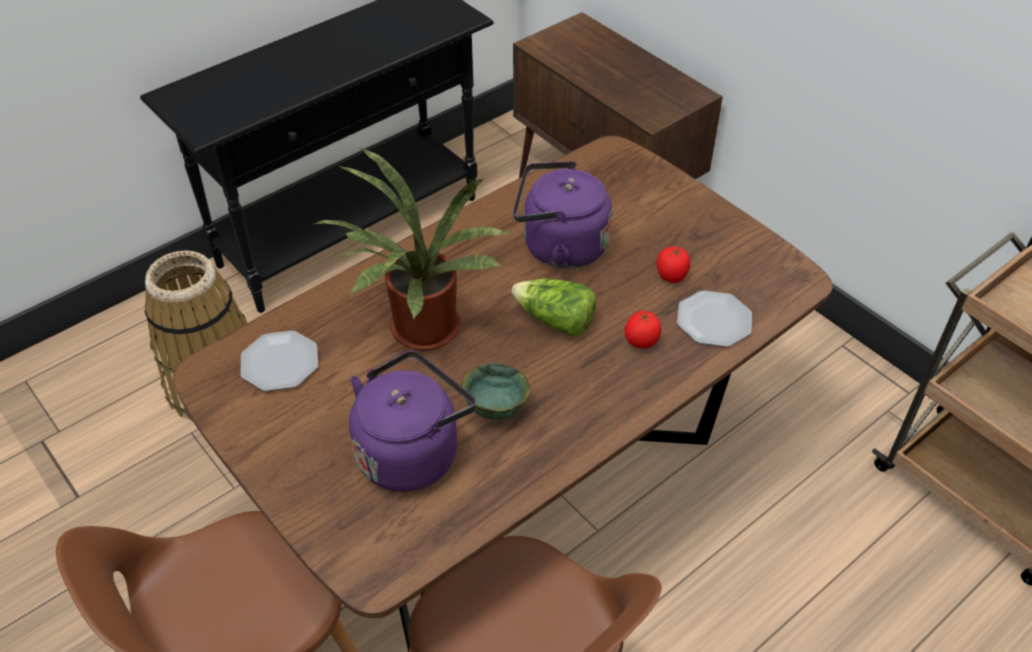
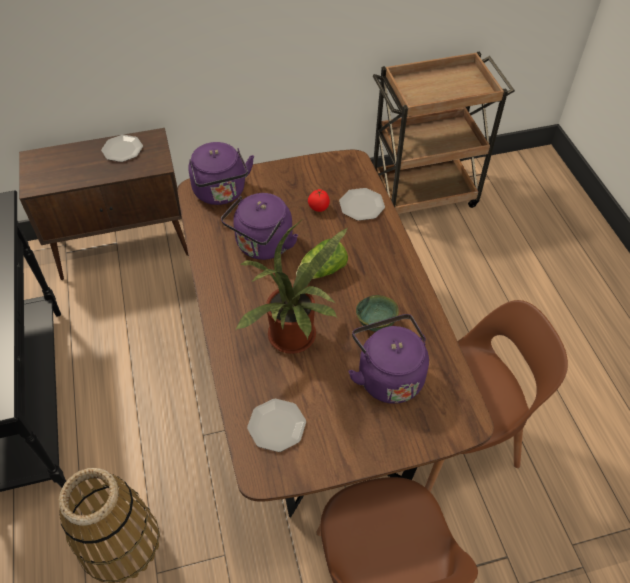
camera: 65 degrees left, 5 degrees up
(624, 175) = (221, 193): none -> purple kettle
(640, 342) = (360, 241): tomato -> none
(651, 80) = (122, 150): none -> plate

